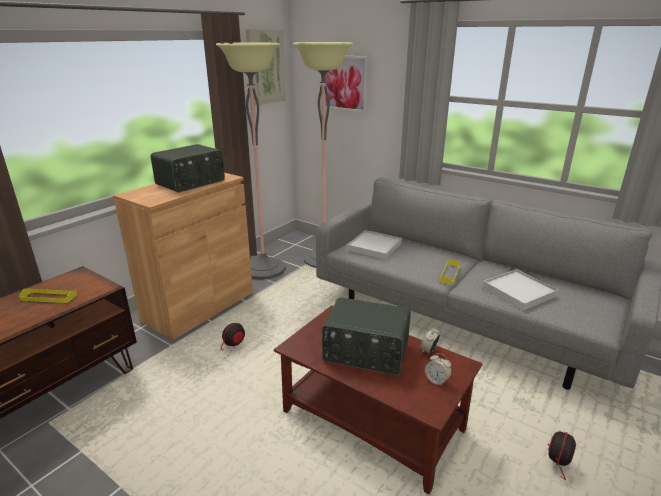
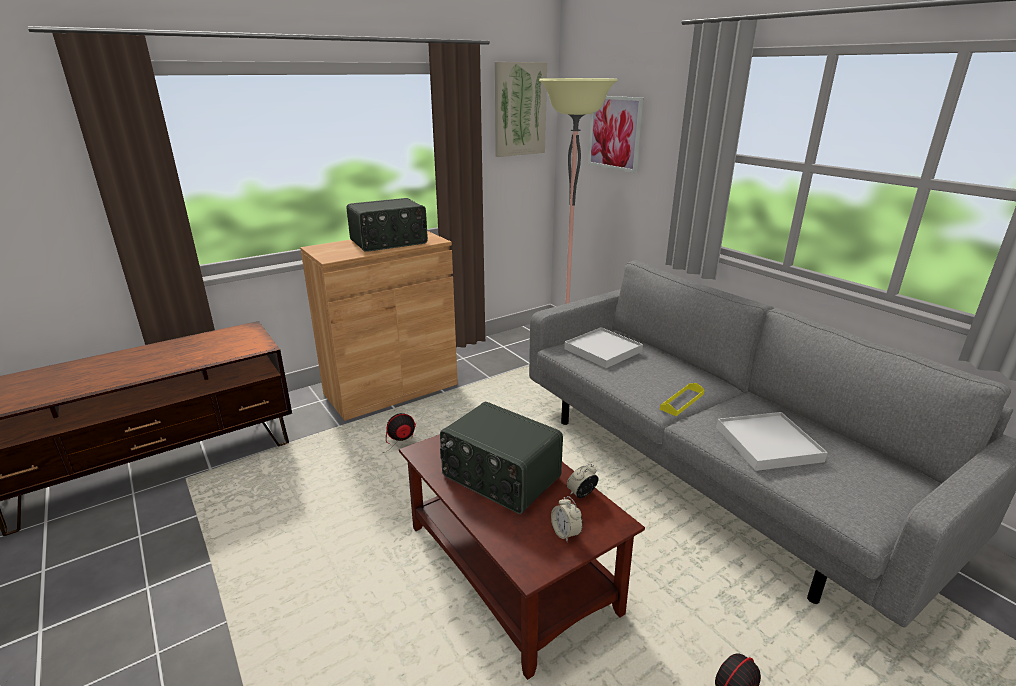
camera: 20 degrees right, 0 degrees up
(49, 297) = (206, 347): yellow tray -> none
(263, 269) = (485, 358): floor lamp -> none

